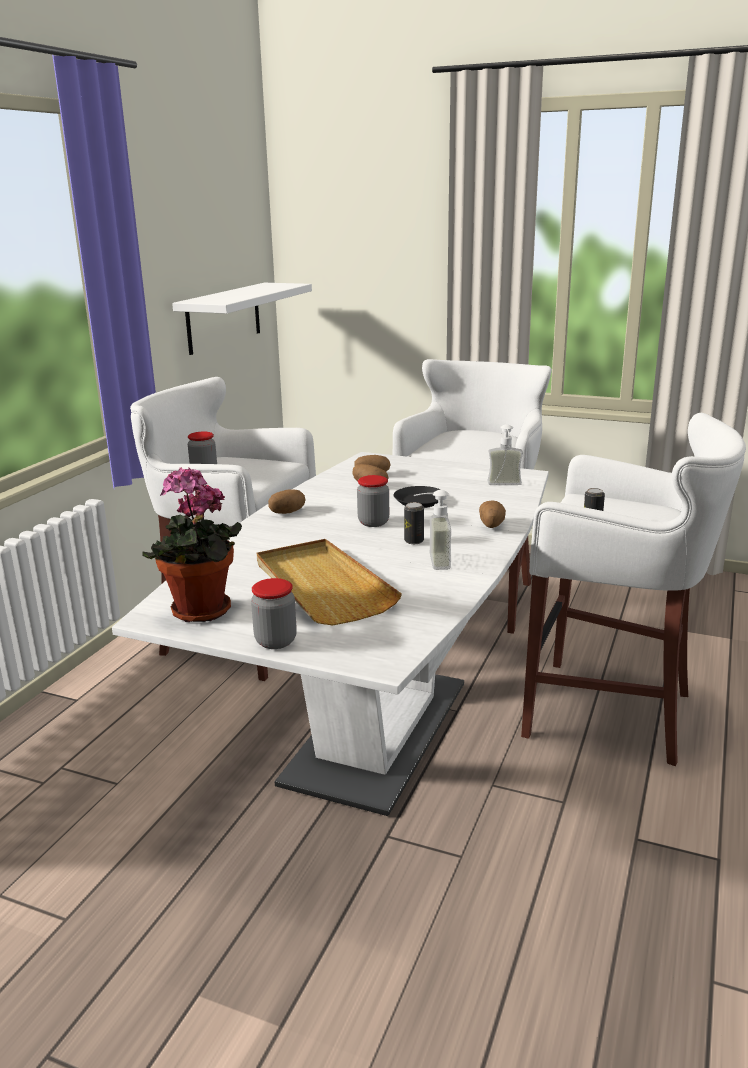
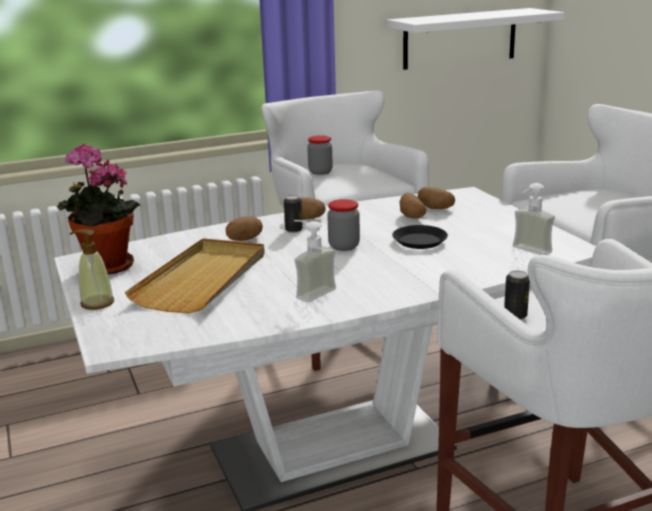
camera: 45 degrees right, 0 degrees up
(275, 641) = (97, 303): jar -> soap dispenser
(414, 541) = (337, 271): can -> can (294, 230)
(491, 525) = (428, 281): potato -> potato (245, 239)

